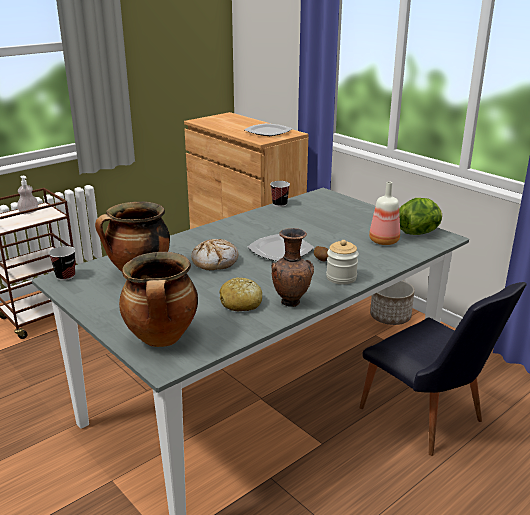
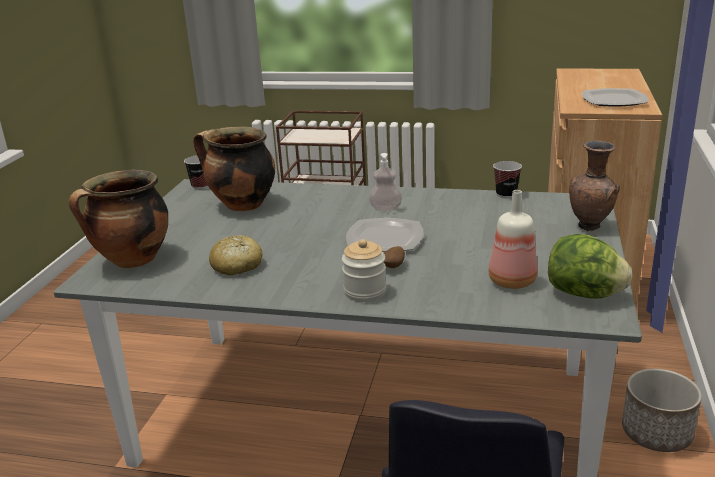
camera: 55 degrees right, 0 degrees up
(29, 212) = (332, 132): soap dispenser -> soap dispenser (385, 209)
(215, 261) = (310, 222): bread -> none
(291, 302) = (269, 287): brown vase -> brown vase (590, 227)

